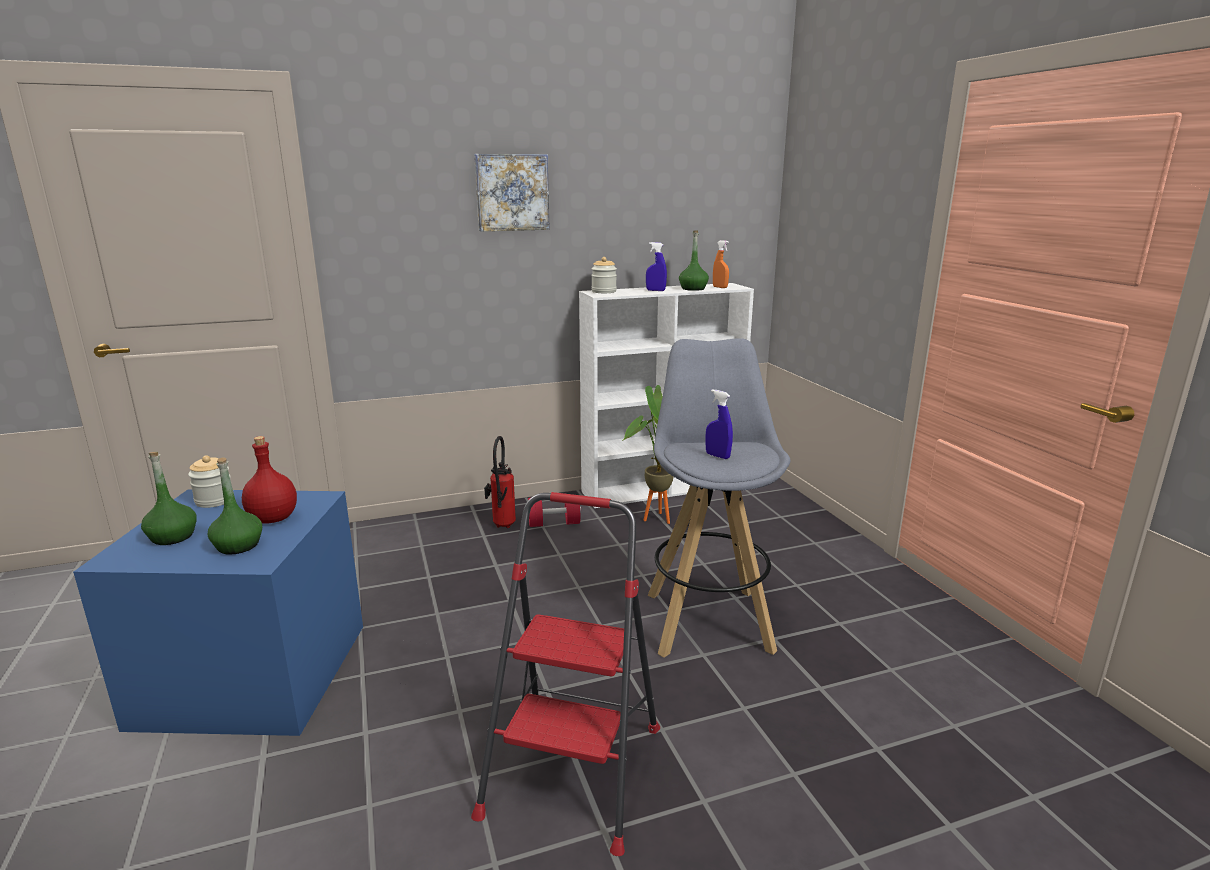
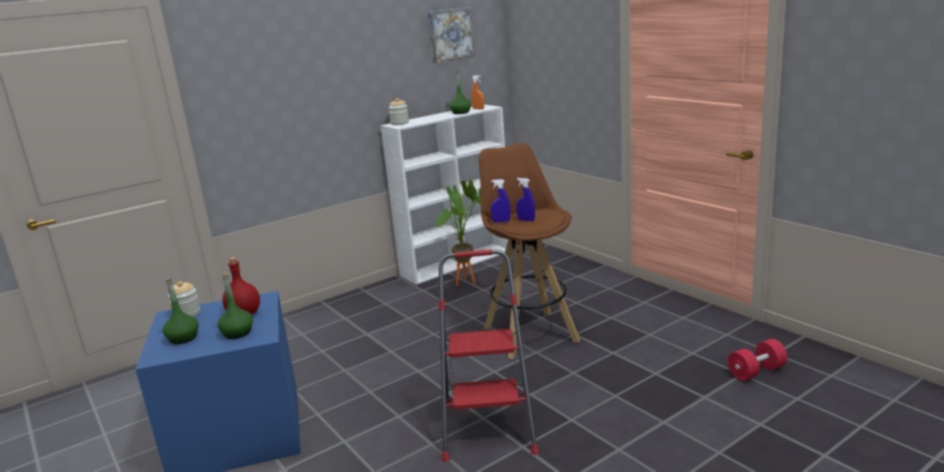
camera: 15 degrees left, 0 degrees up
(502, 526) = (354, 309): fire extinguisher -> none
(511, 192) = (325, 59): picture -> picture (450, 35)
(554, 523) = (392, 300): red dumbbell -> red dumbbell (756, 371)
(655, 290) = (436, 117): blue spray bottle -> blue spray bottle (501, 221)
(708, 619) = (530, 333): grey stool -> brown stool

